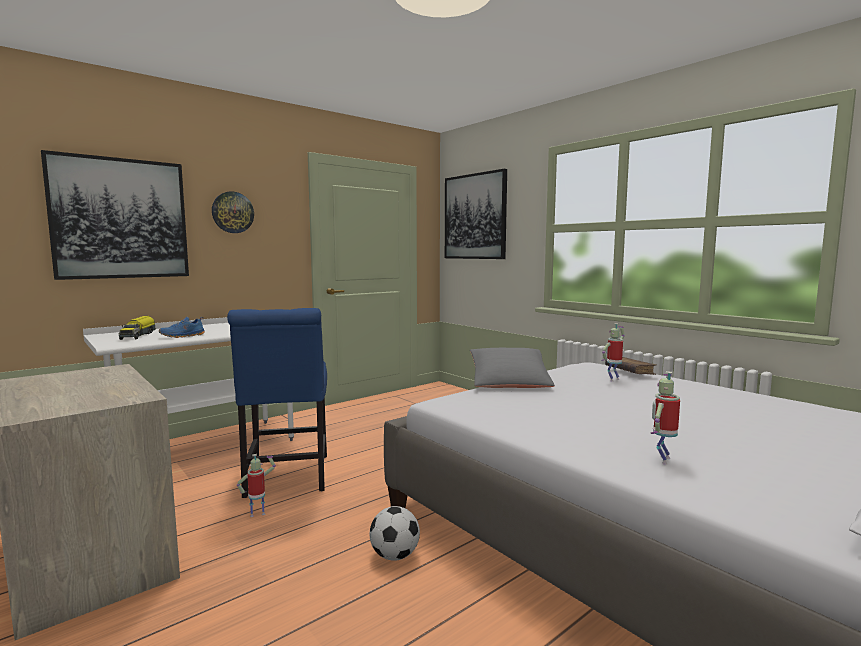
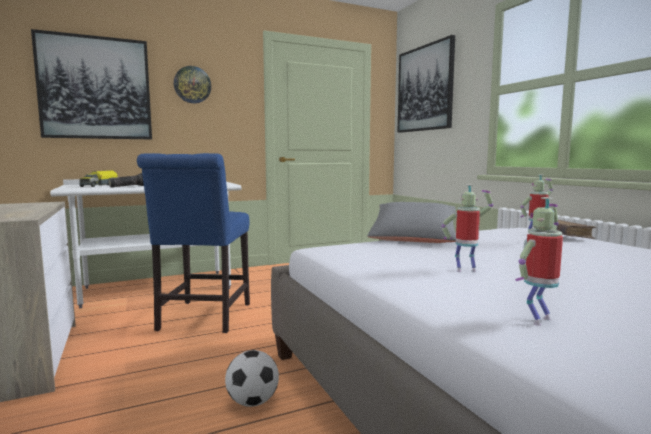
camera: 15 degrees right, 0 degrees up
(182, 336) = (131, 186): blue shoe -> flashlight
(258, 514) = (157, 345): toy robot -> toy robot (465, 270)

